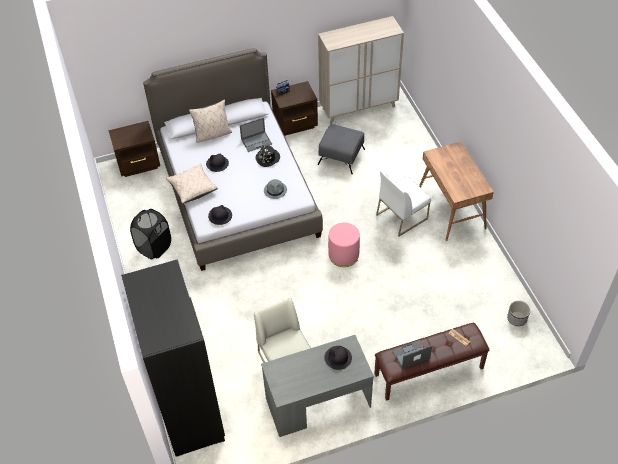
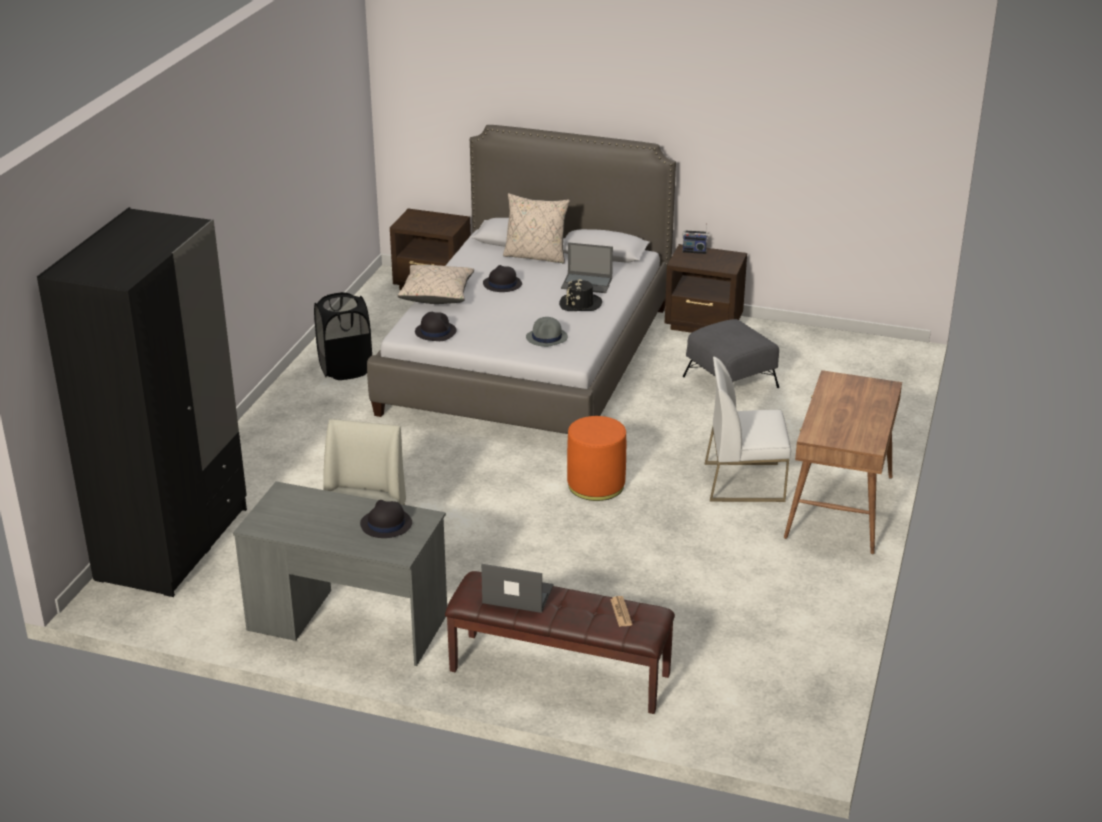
camera: 35 degrees right, 20 degrees down
(343, 255) = (596, 485): pink ottoman -> orange ottoman
(359, 107) = (827, 341): beige cabinet -> none
(517, 318) = (792, 684): planter -> none

